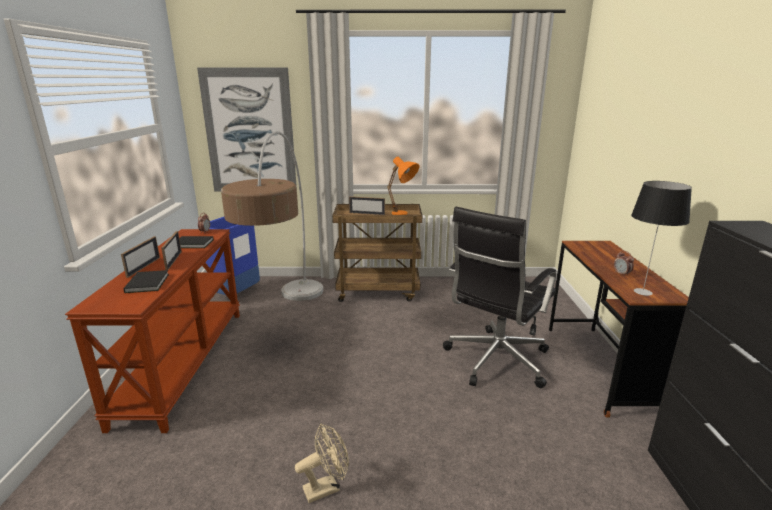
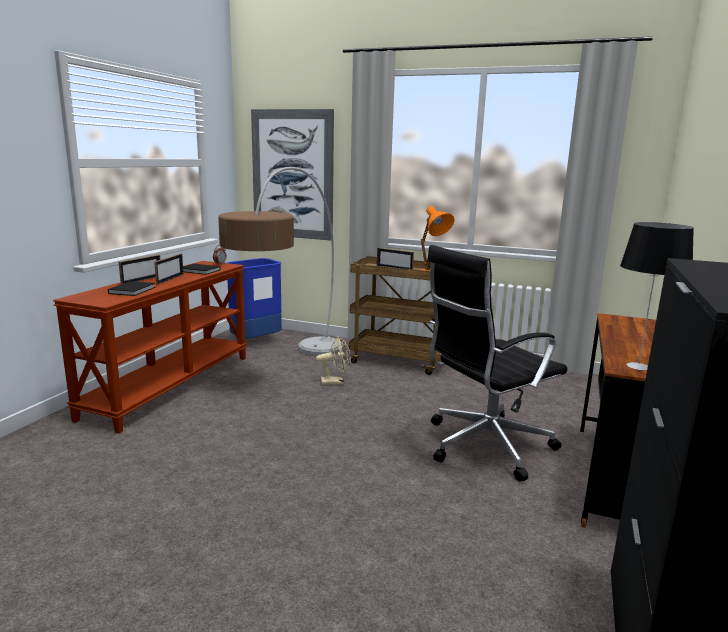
camera: 20 degrees right, 5 degrees down
(326, 487) = (220, 506): beige fan -> beige fan (336, 382)
(621, 274) = (633, 349): alarm clock -> none

